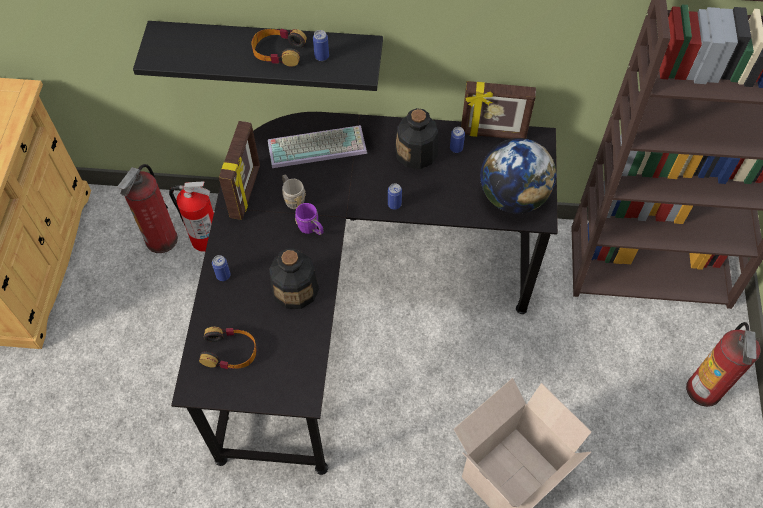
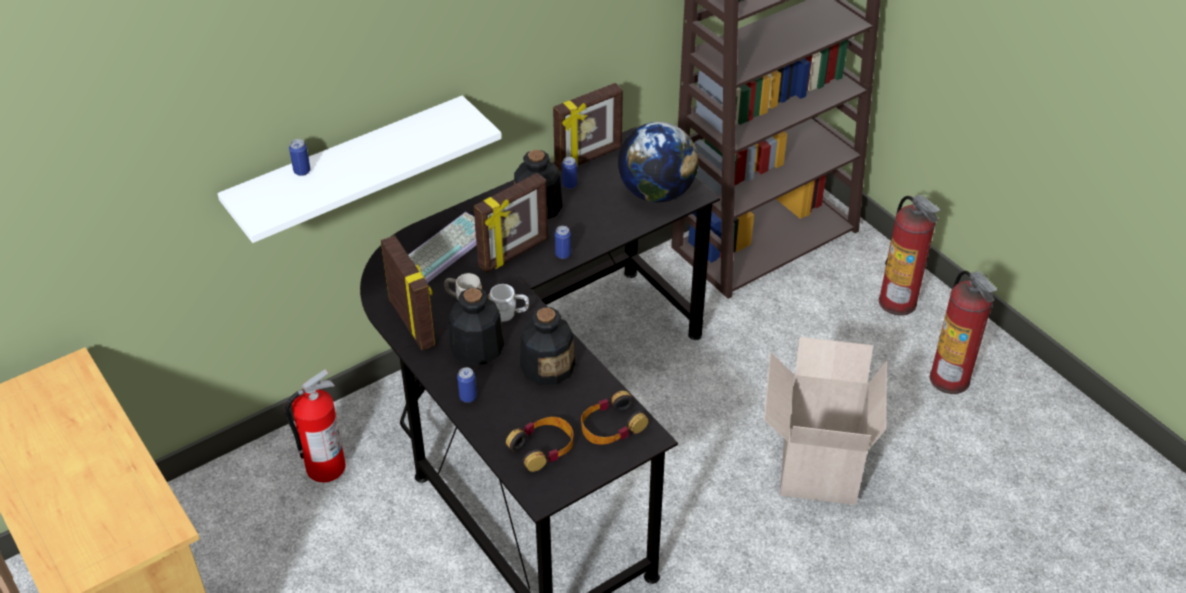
camera: 40 degrees left, 15 degrees down
(161, 239) = (275, 498): fire extinguisher -> fire extinguisher (950, 379)
(266, 240) = (476, 347): none -> bottle
(268, 49) = (348, 168): black shelf -> white shelf
(278, 51) = (381, 152): headphones -> headphones (611, 426)
(311, 229) = (509, 314): purple mug -> white mug
(321, 56) = (426, 135): can -> can (302, 171)
(362, 181) = (514, 253): none -> picture frame

